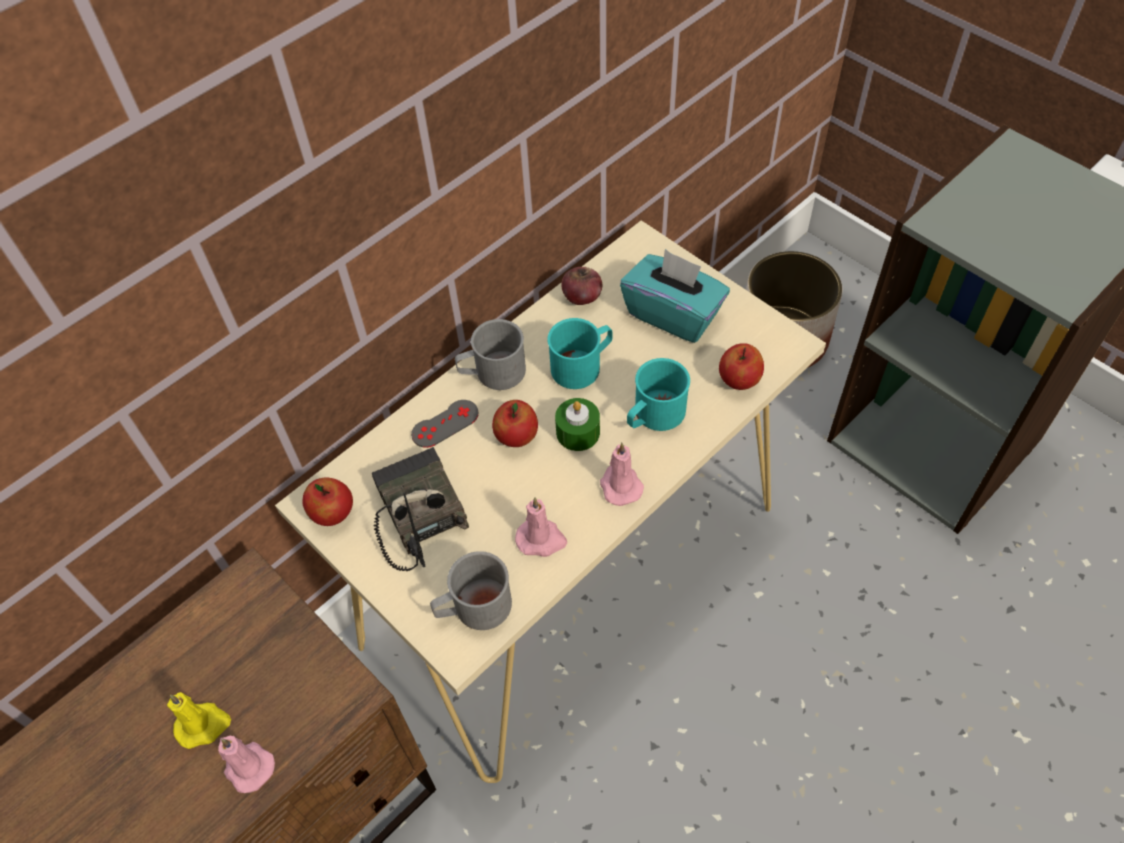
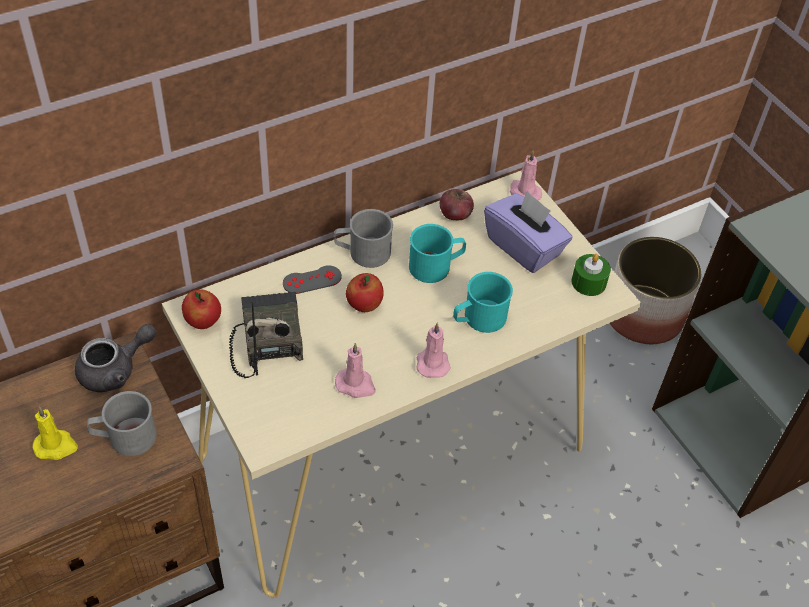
camera: 10 degrees right, 5 degrees down
(245, 604) = (115, 370): none -> grey teapot
(247, 766) = (79, 484): pink candle -> pink candle (524, 192)
(474, 608) = (285, 419): grey mug -> grey mug (125, 437)
(578, 432) = (413, 314): green candle -> green candle (588, 282)
(673, 314) = (524, 247): turquoise tissue box -> purple tissue box
(739, 381) = (557, 311): apple -> none

